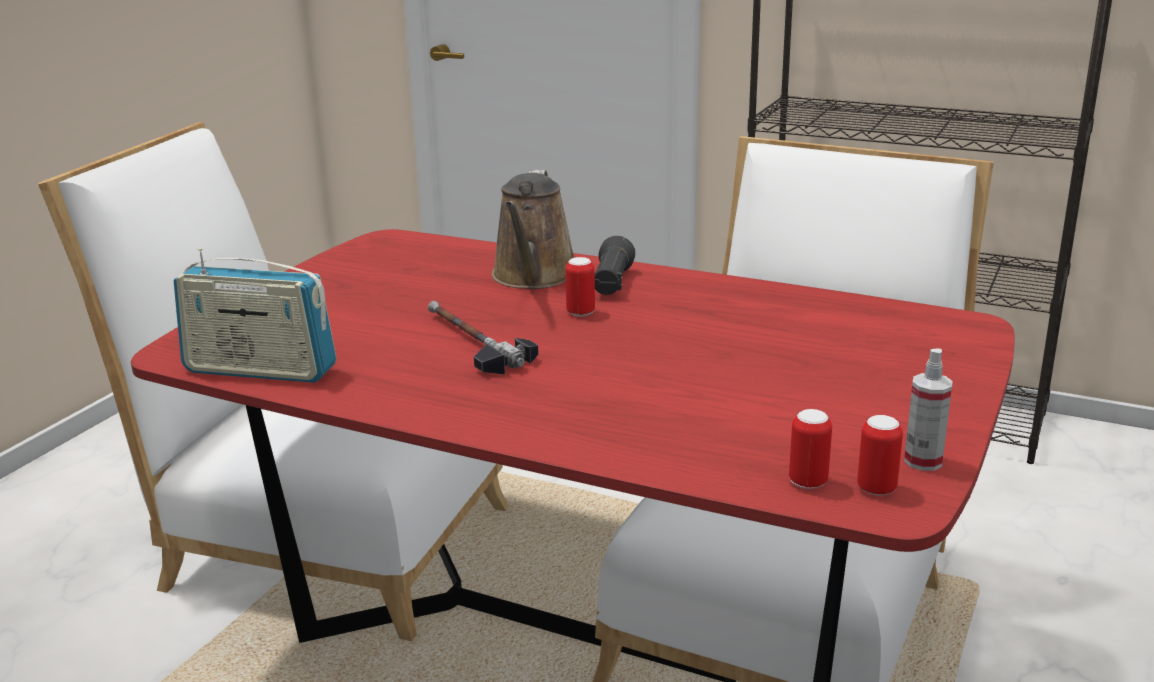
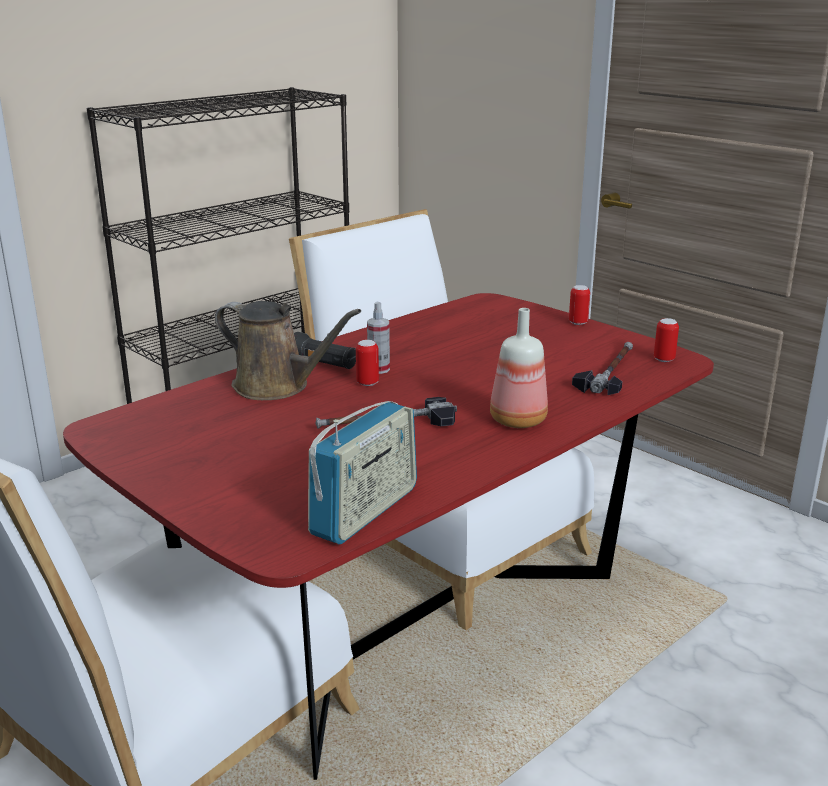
camera: 70 degrees left, 0 degrees up
(532, 408) = (516, 420): none -> bottle
(765, 449) = (609, 372): none -> hammer
(808, 482) = (650, 371): can -> can (578, 322)
(923, 461) = (640, 344): spray bottle -> spray bottle (378, 369)

